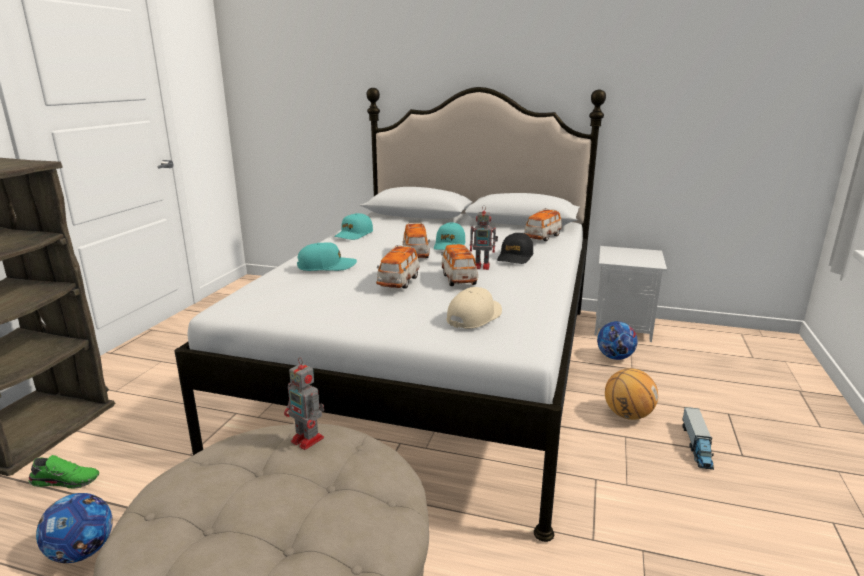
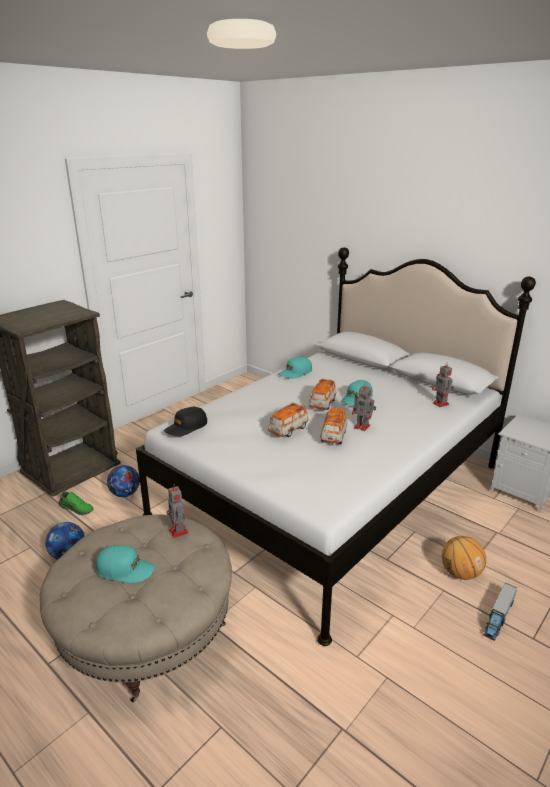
camera: 25 degrees right, 5 degrees up
(326, 266) = (251, 403): turquoise cap -> turquoise cap (125, 569)
(474, 317) = (314, 474): beige cap -> none
(515, 257) = (397, 422): black cap -> black cap (186, 427)
(542, 237) = (441, 404): toy car -> toy robot
(615, 357) = (492, 518): football -> football (125, 494)

